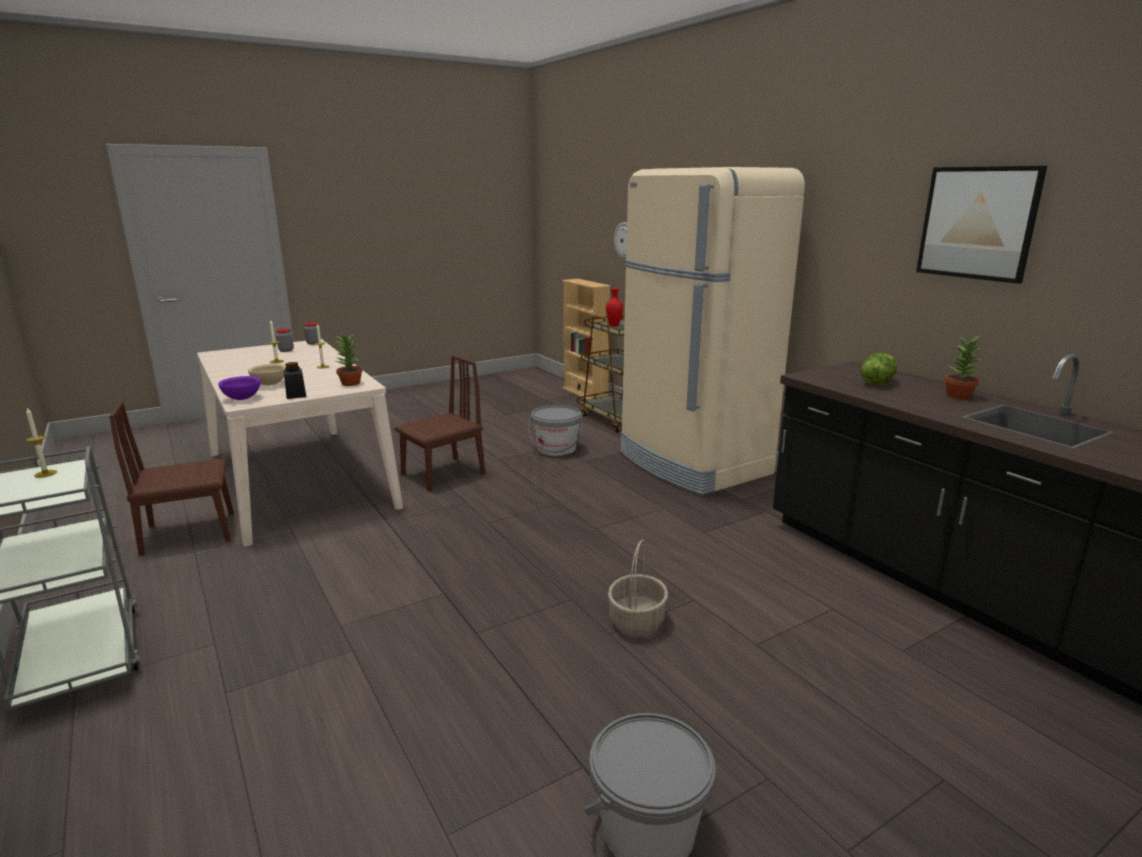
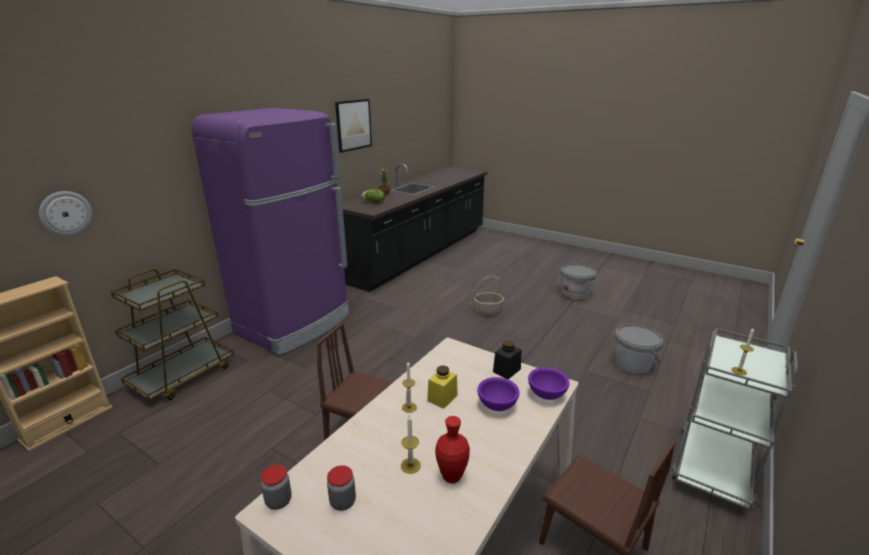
camera: 115 degrees left, 5 degrees up
(269, 384) = (497, 406): beige bowl -> purple bowl
(312, 374) = (442, 398): none -> yellow jar
(350, 383) = (452, 358): potted plant -> none
(556, 449) = (279, 389): grey bucket -> grey bucket (633, 363)
(614, 325) = (153, 294): red vase -> red vase (451, 477)
(692, 464) = (295, 324): beige fridge -> purple fridge

